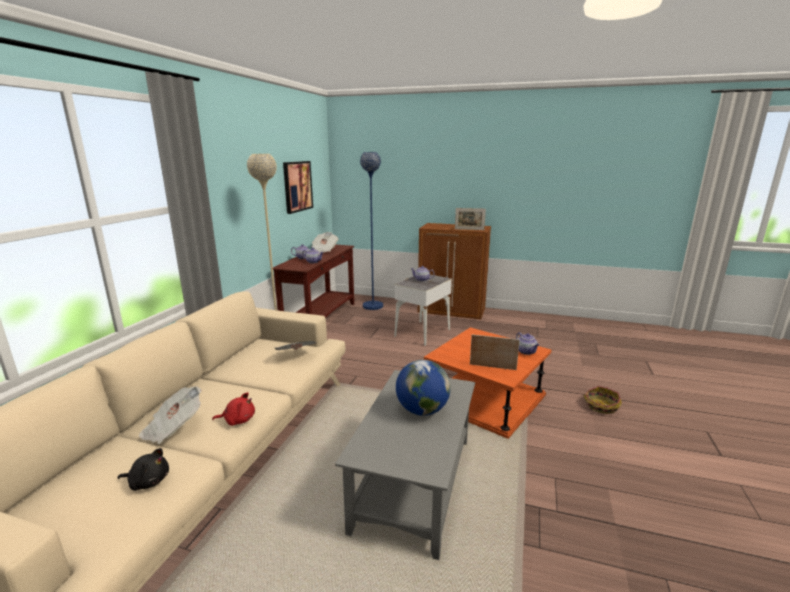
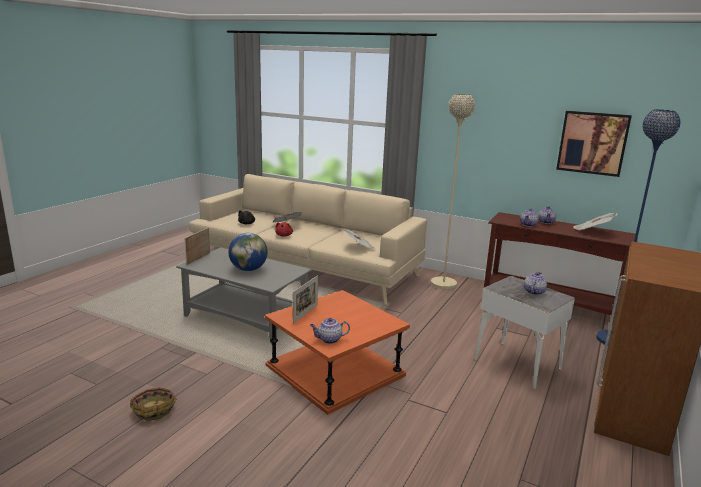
camera: 100 degrees right, 0 degrees up
(469, 229) = (645, 269): picture frame -> picture frame (198, 259)
(600, 406) = (285, 451): basket -> basket (154, 409)

